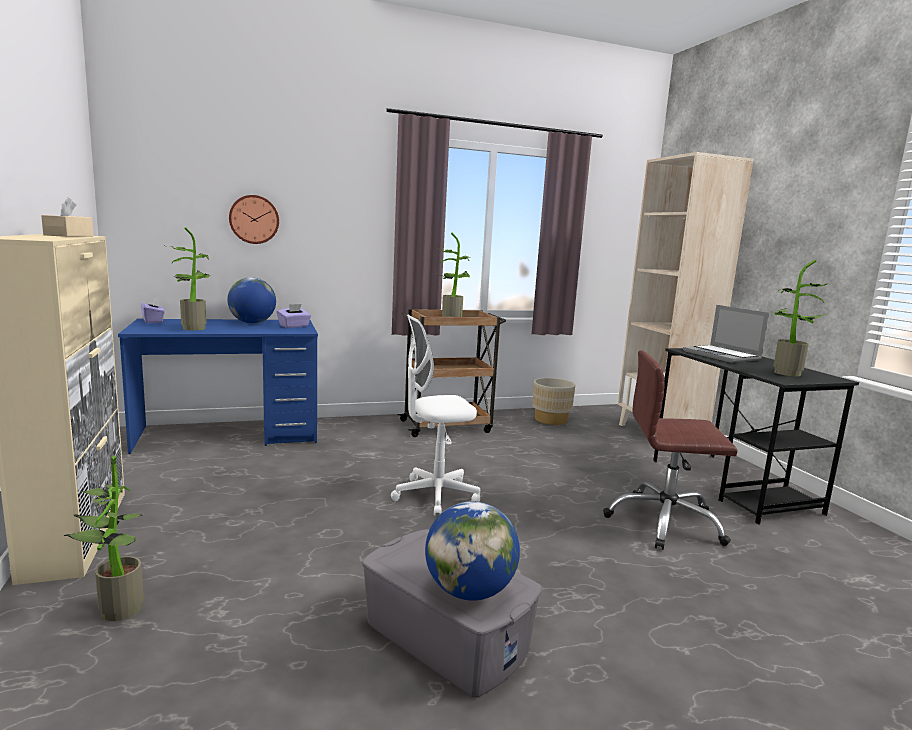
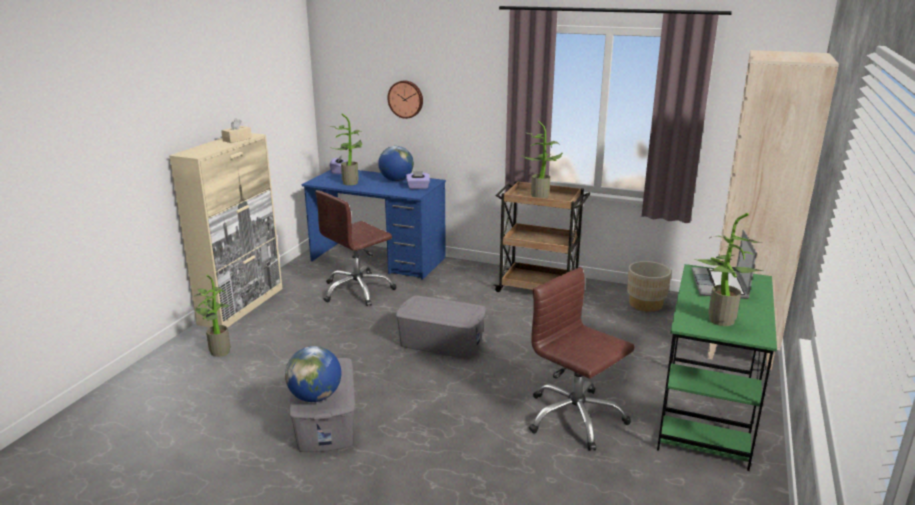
camera: 40 degrees right, 10 degrees up
(249, 471) = (357, 291): none -> brown office chair
(435, 496) = (441, 342): white office chair -> grey storage box
(733, 486) = (706, 415): black desk -> green desk

